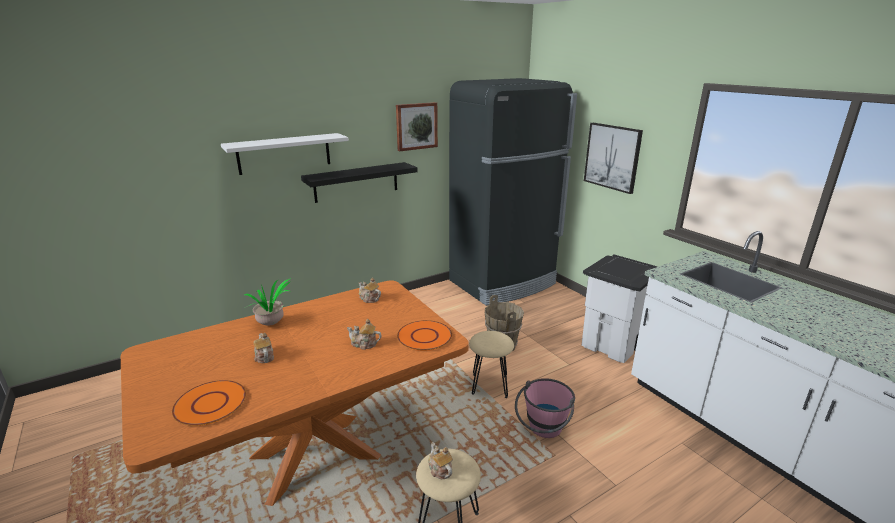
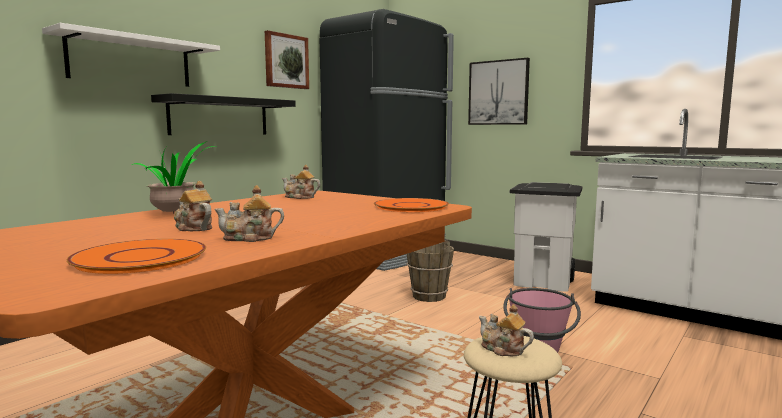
camera: 20 degrees left, 15 degrees down
(364, 344) = (338, 214): teapot -> teapot (249, 238)
(490, 385) = (443, 326): beige stool -> none

